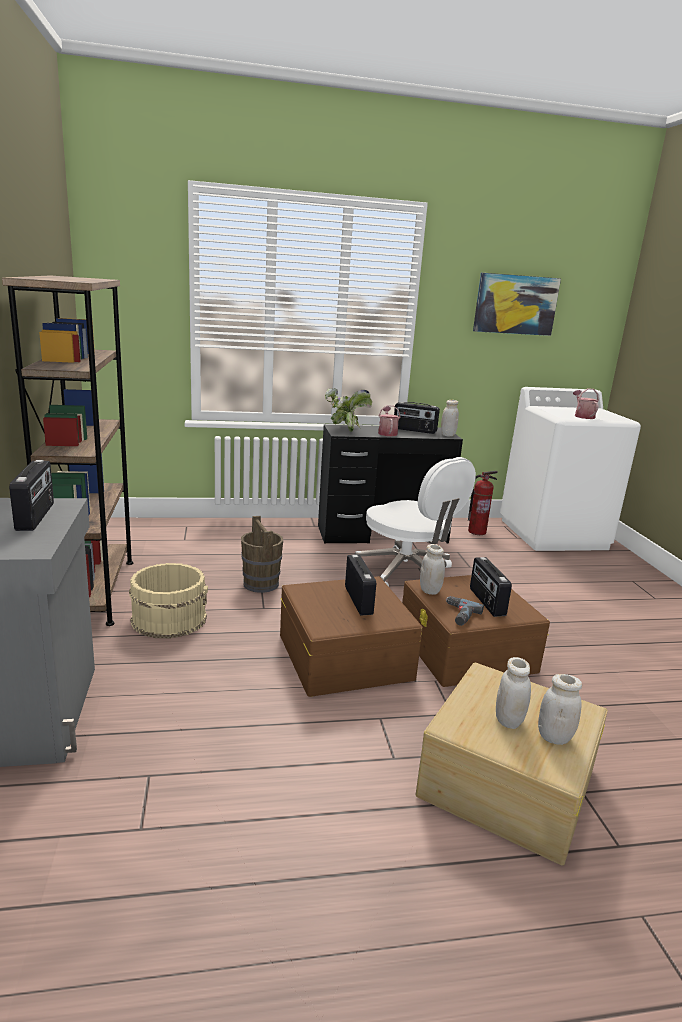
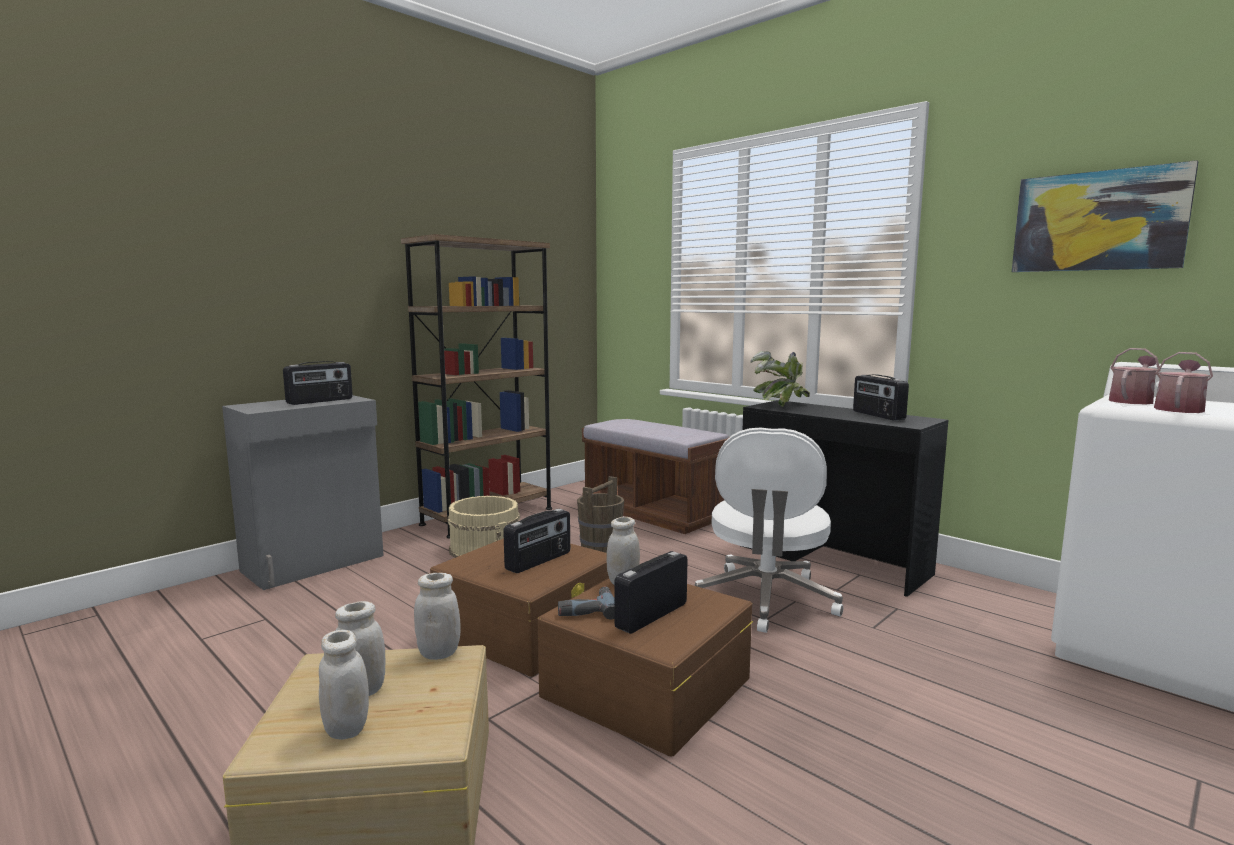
camera: 55 degrees right, 10 degrees down
(219, 537) = (654, 513): none -> brown bench
(387, 433) = (825, 412): watering can -> watering can (1132, 401)
(447, 435) = (912, 424): white jar -> white jar (439, 653)
(477, 531) = (994, 601): fire extinguisher -> none

